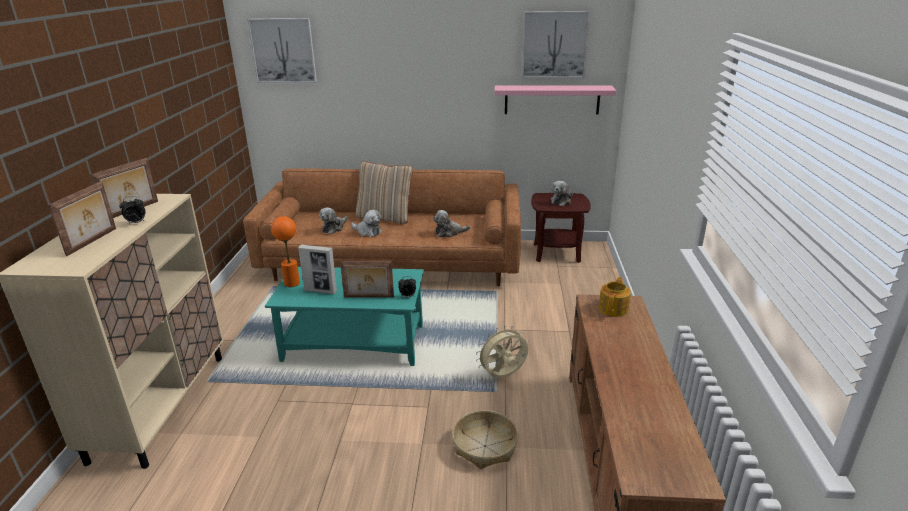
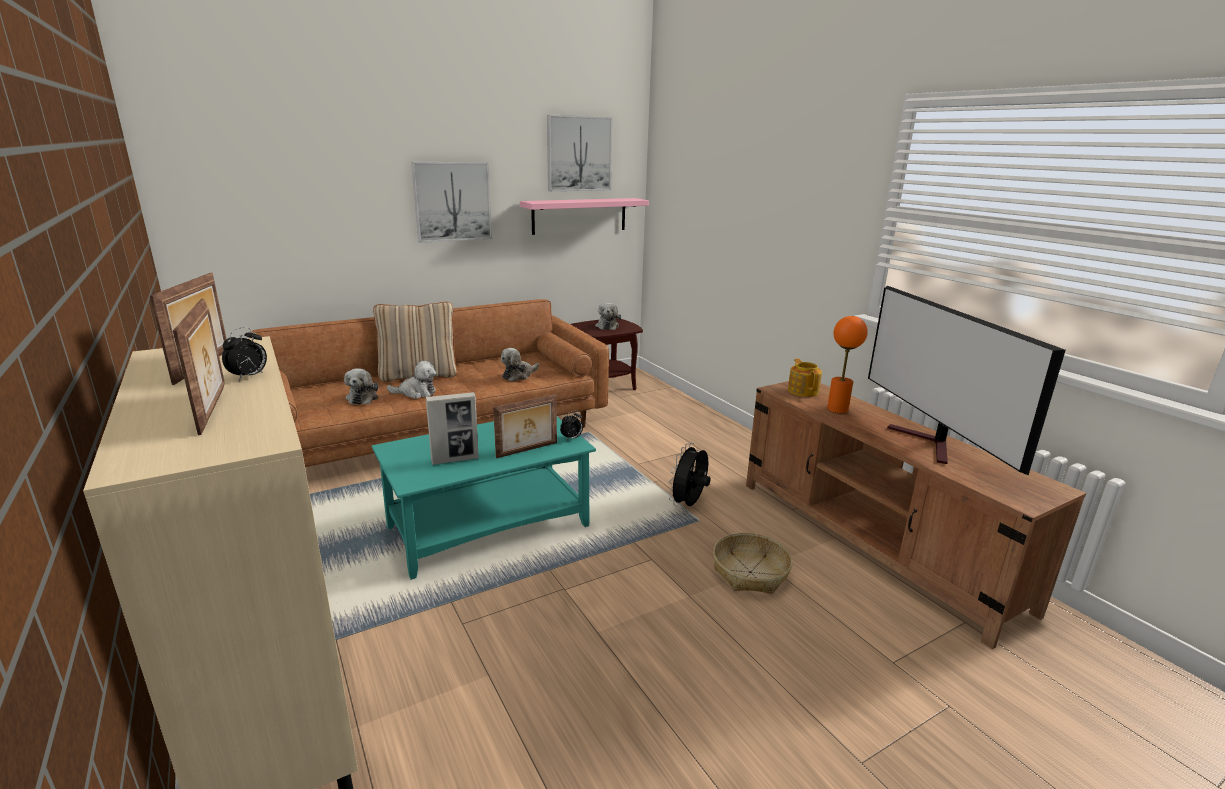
camera: 35 degrees left, 5 degrees down
(283, 51) = (226, 157): picture -> picture (452, 201)
(292, 283) = (402, 462): orange table lamp -> orange table lamp (837, 409)
(503, 376) = (689, 504): beige fan -> black fan
(647, 396) = (930, 444): none -> television

